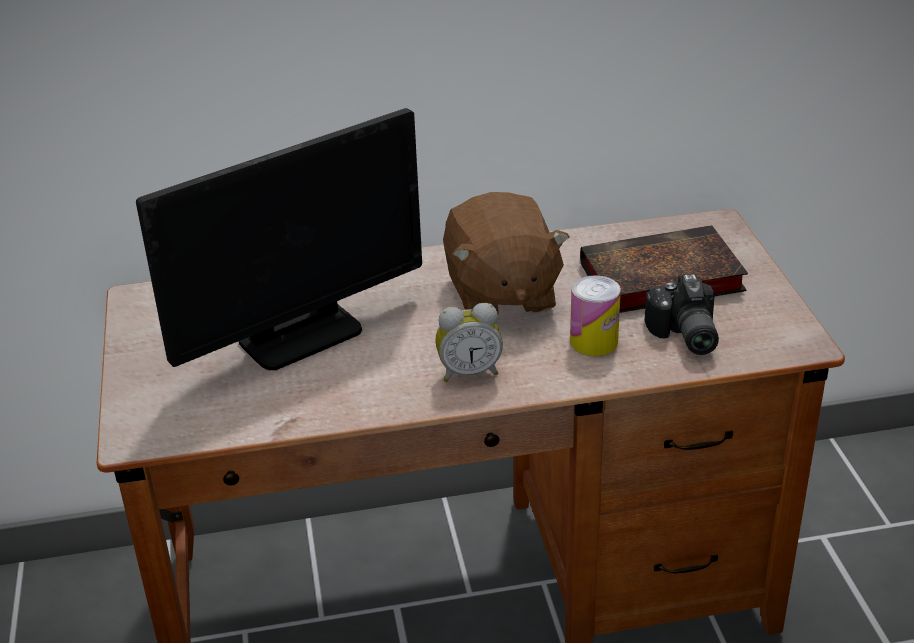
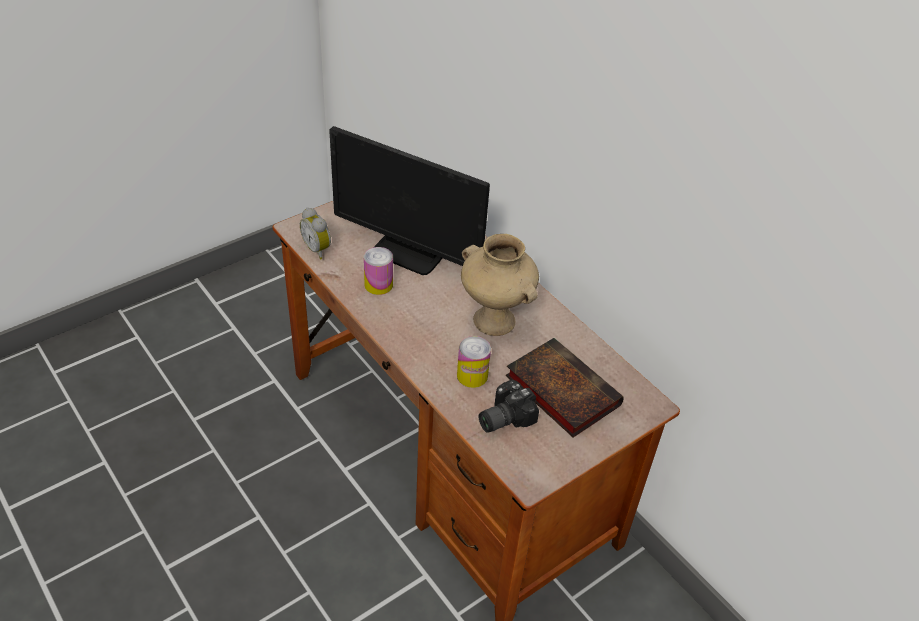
camera: 60 degrees right, 10 degrees up
(348, 381) = (378, 284): none -> can
(469, 372) = (412, 329): alarm clock -> alarm clock (318, 249)
(500, 295) = (495, 320): brown plush toy -> beige vase

